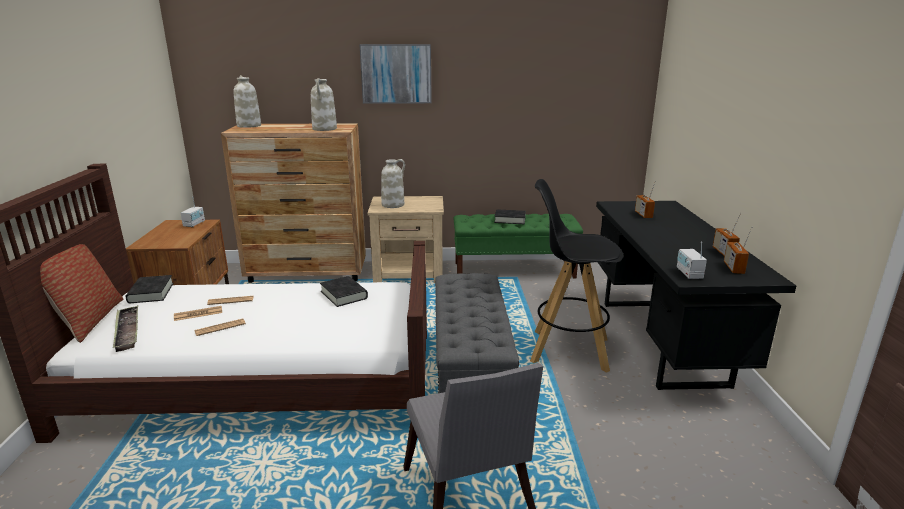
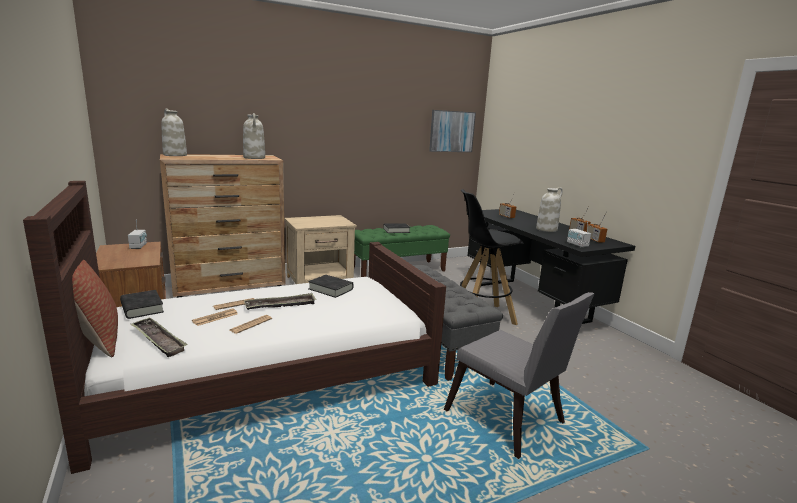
camera: 25 degrees left, 5 degrees down
(272, 308) = (281, 305): none -> tray
(393, 205) = (310, 222): white vase -> white vase (546, 229)
(396, 74) = (305, 115): picture -> picture (451, 131)

